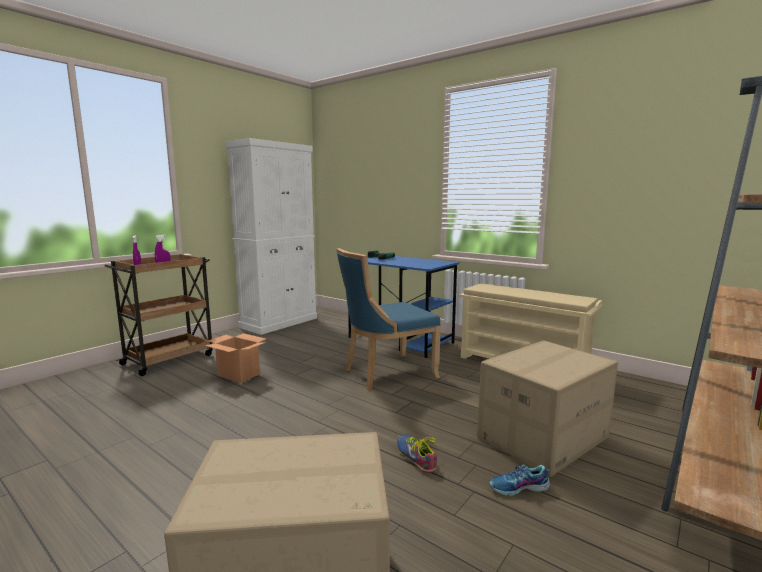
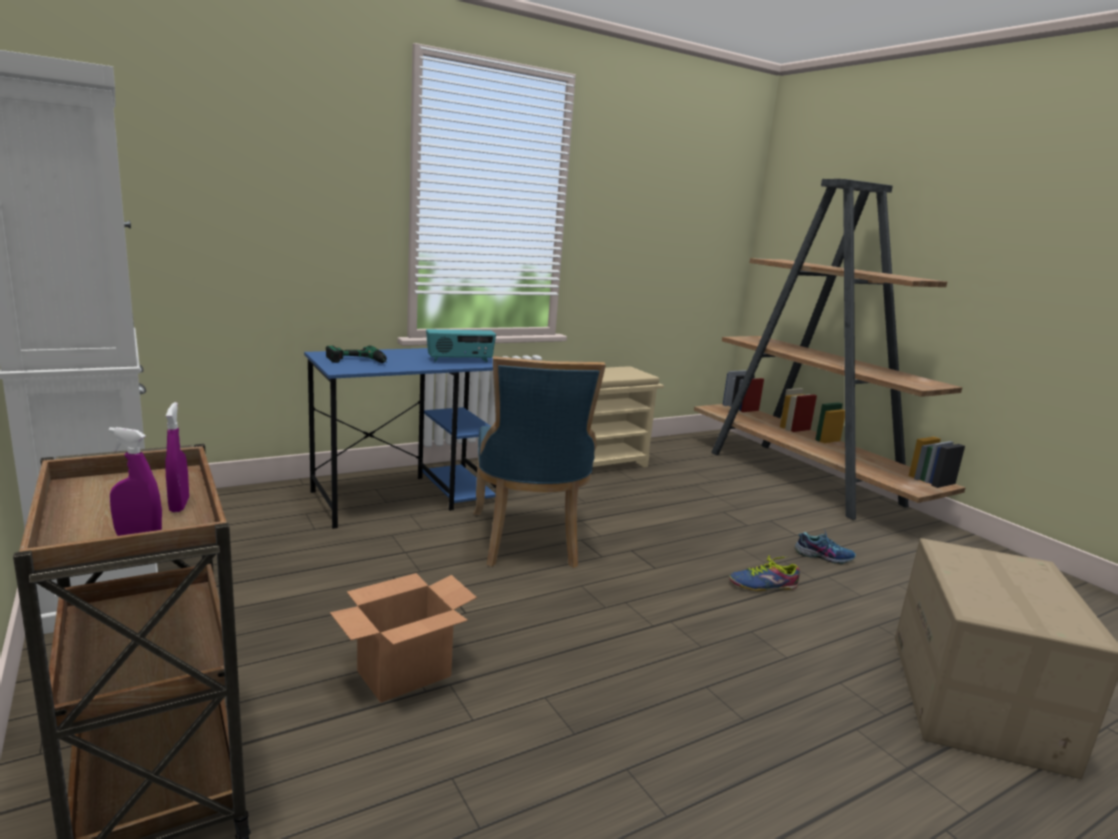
camera: 70 degrees left, 5 degrees up
(418, 264) = (460, 360): none -> radio
(519, 488) = (823, 556): shoe -> shoe turned 90 degrees counterclockwise
(542, 437) = (741, 517): cardboard box -> none

